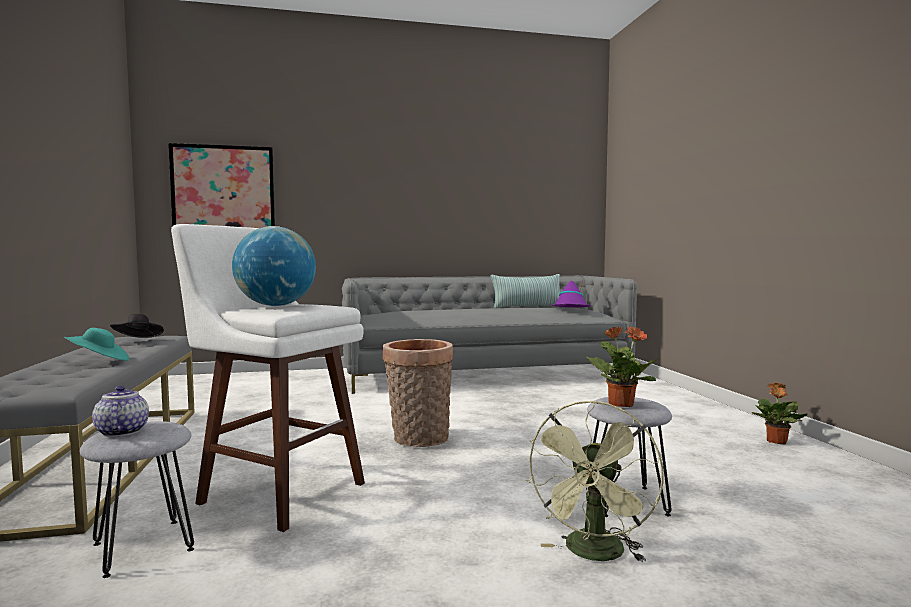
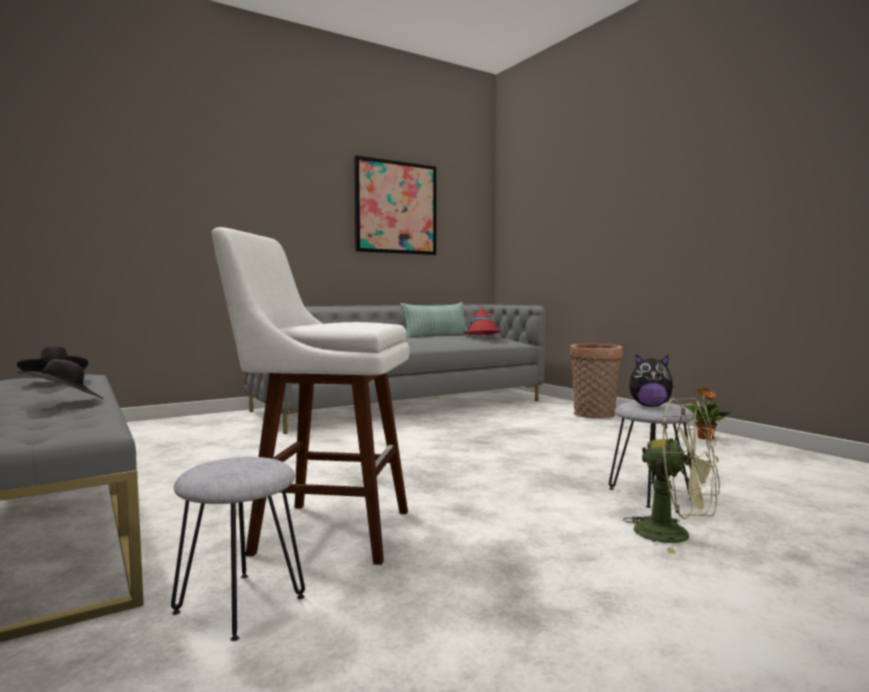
camera: 20 degrees left, 0 degrees up
(99, 361) = (64, 402): turquoise hat -> black hat
(121, 431) = (218, 469): teapot -> none
(224, 194) = (89, 204): picture -> picture (396, 208)
(275, 305) = (334, 322): globe -> none
(418, 440) = (412, 468): basket -> basket (594, 416)
(571, 309) = (483, 335): purple hat -> red hat
(594, 554) = (675, 535): green fan -> green fan turned 60 degrees counterclockwise
(620, 404) = (650, 406): potted plant -> plush toy

